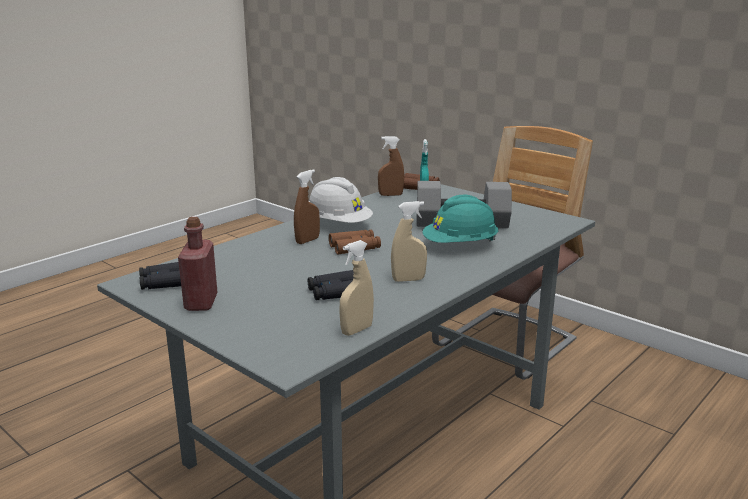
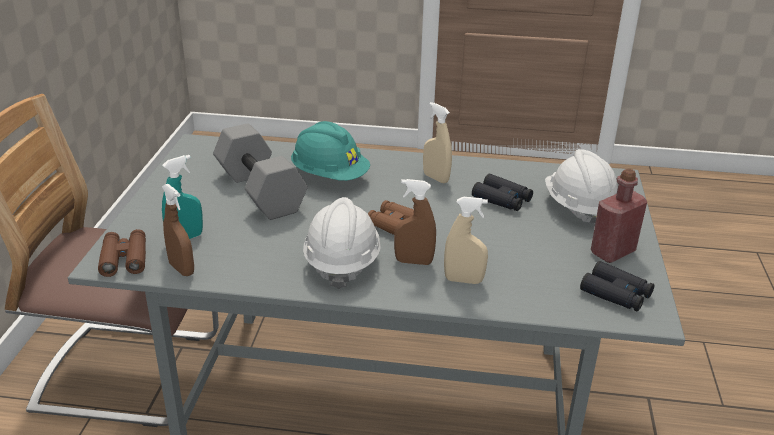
camera: 125 degrees left, 10 degrees up
(274, 318) = (579, 208): none -> white hard hat
(356, 330) = (543, 171): beige spray bottle -> beige spray bottle (463, 280)

